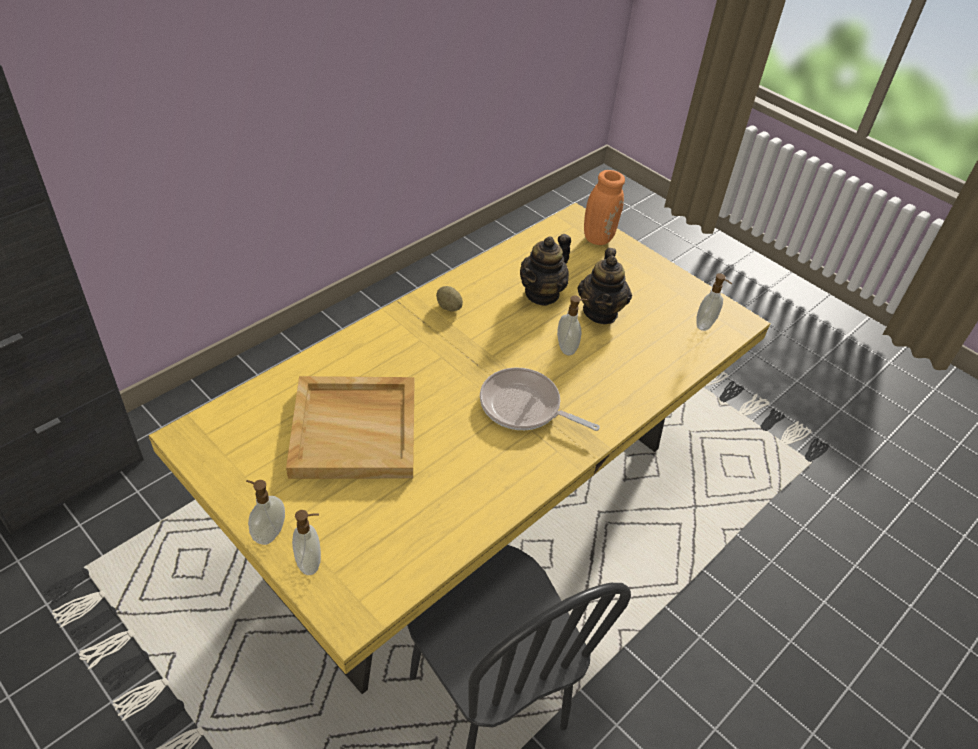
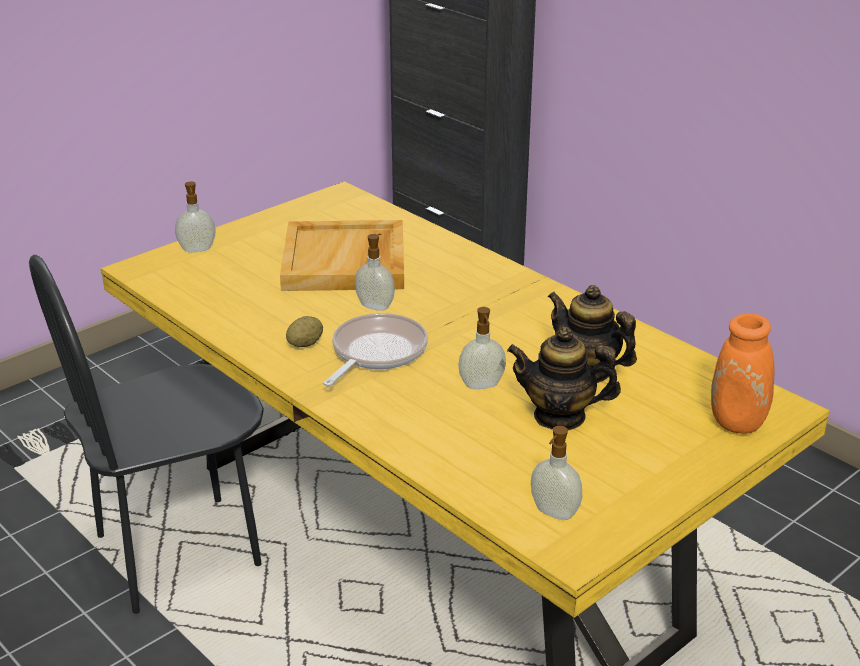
camera: 95 degrees right, 15 degrees down
(268, 533) = (232, 232): soap dispenser -> soap dispenser (375, 306)
(449, 307) = (541, 307): potato -> potato (305, 344)

